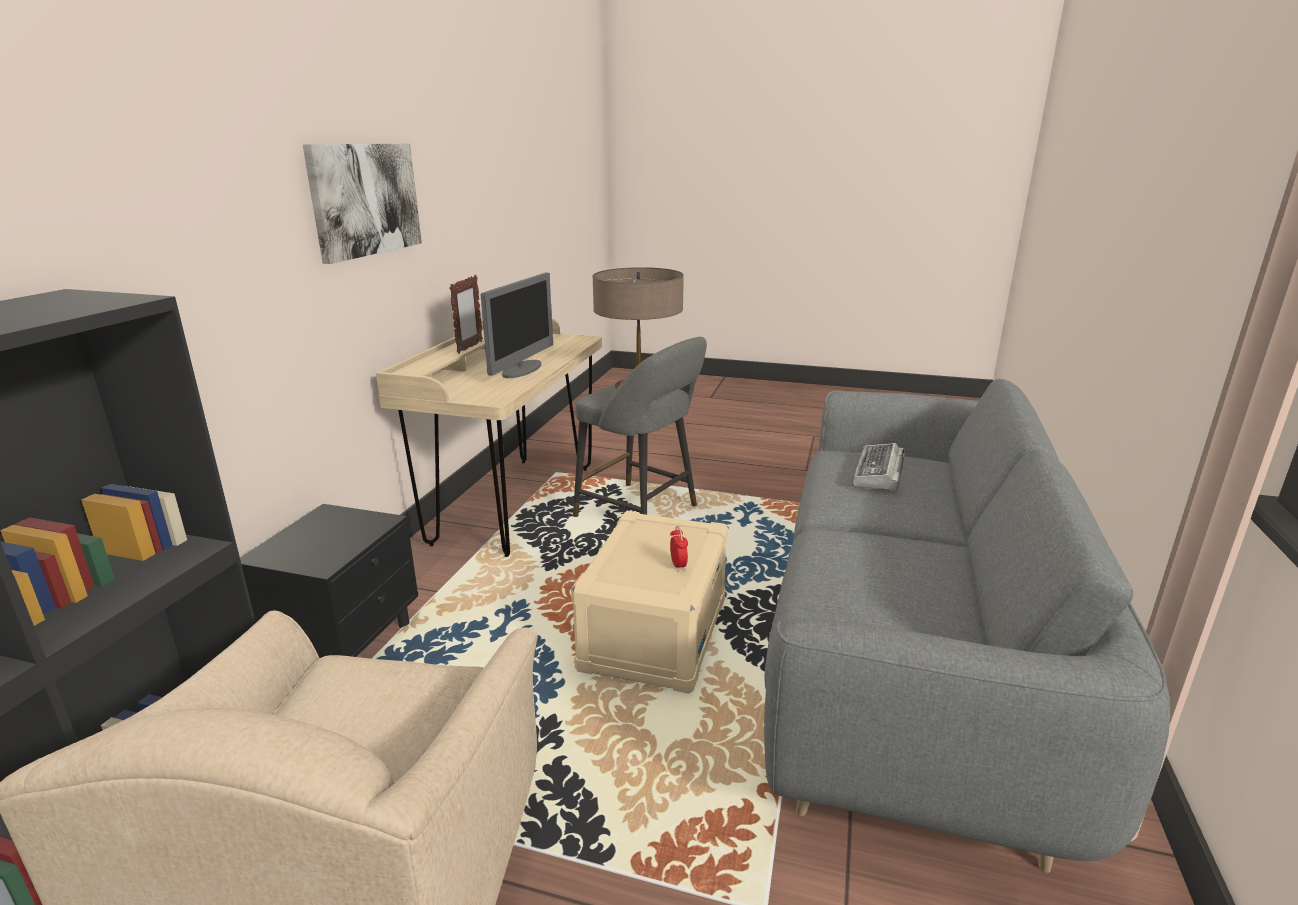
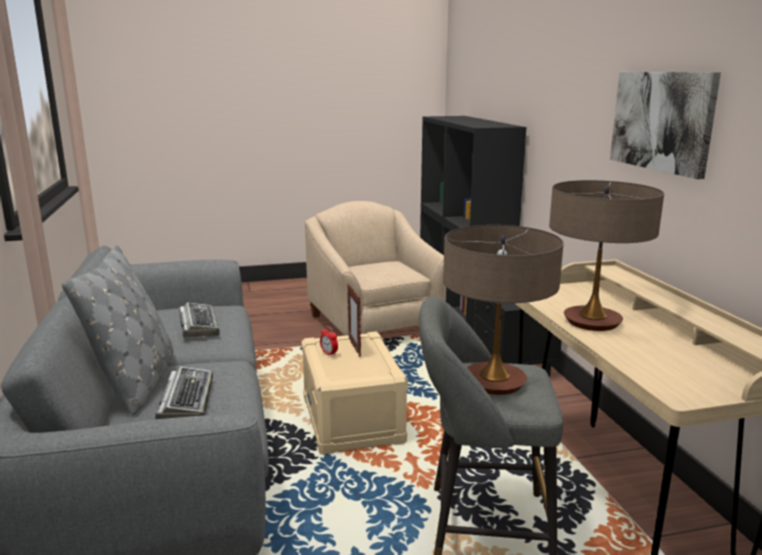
camera: 150 degrees right, 5 degrees down
(469, 347) = (654, 298): picture frame -> picture frame (354, 347)
(522, 369) = (592, 321): monitor -> table lamp
(868, 575) = (198, 325): none -> keyboard
(938, 509) = (136, 382): none -> grey pillow

